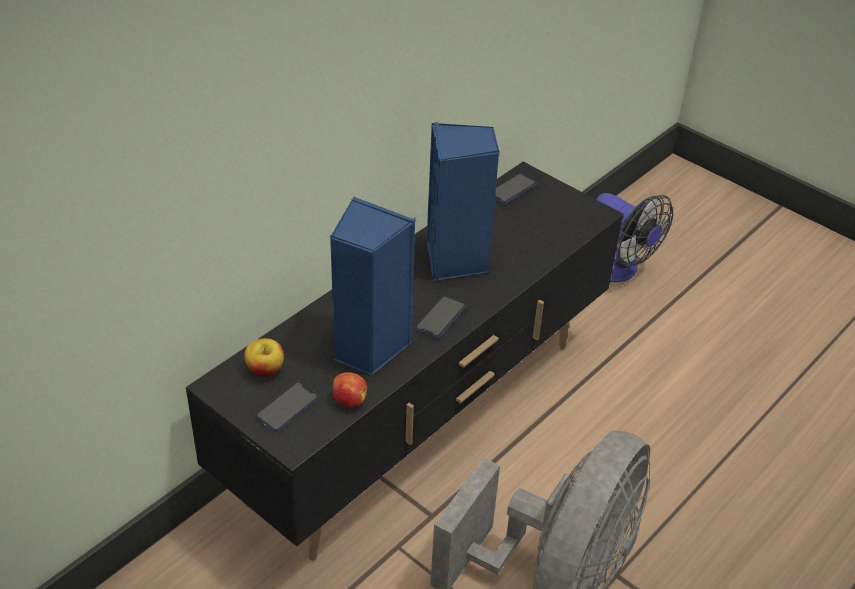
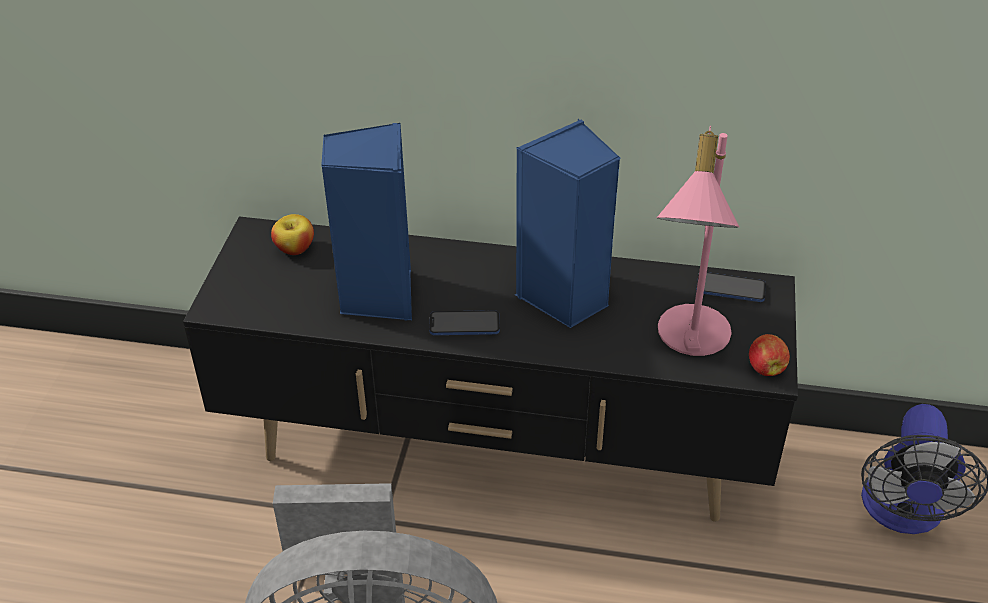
camera: 60 degrees right, 0 degrees up
(287, 408) = (257, 283): phone -> none
(348, 400) = (296, 315): apple -> apple (765, 368)
(542, 229) = (688, 339): none -> pink table lamp

